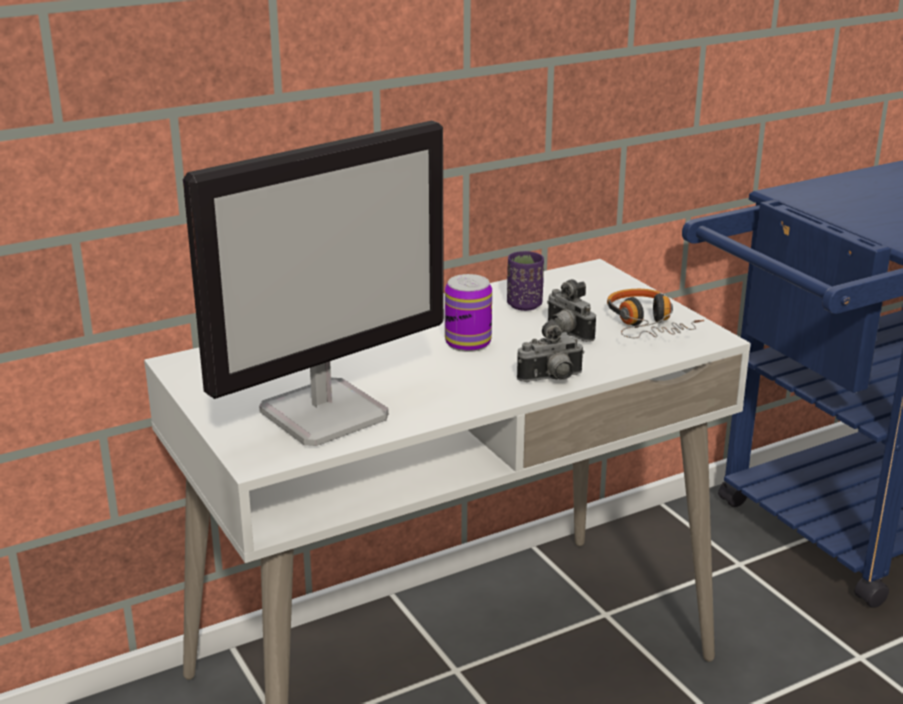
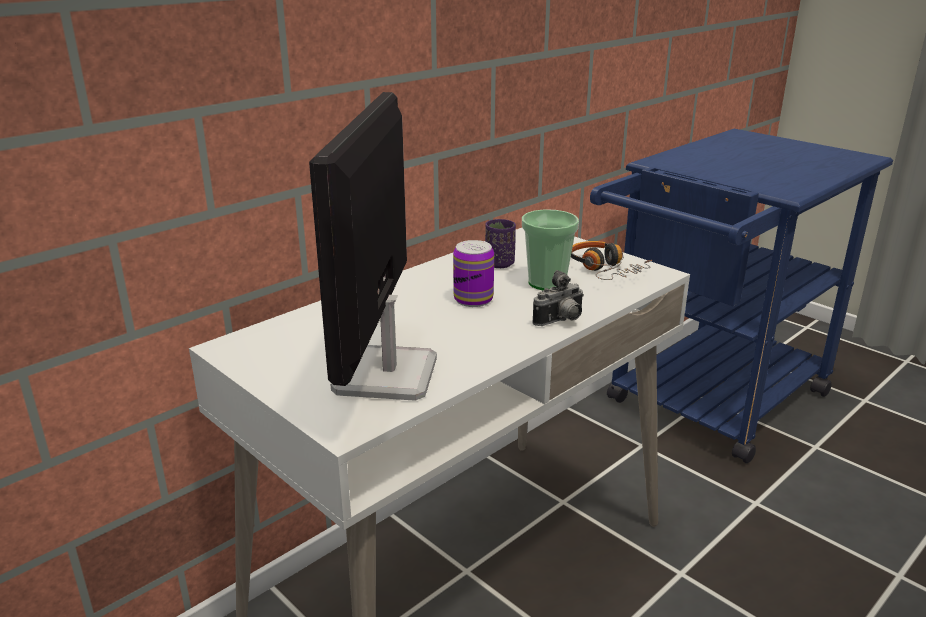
camera: 15 degrees left, 0 degrees up
(326, 413) = (385, 376): monitor -> monitor turned 150 degrees clockwise
(565, 334) = (546, 283): camera -> cup

